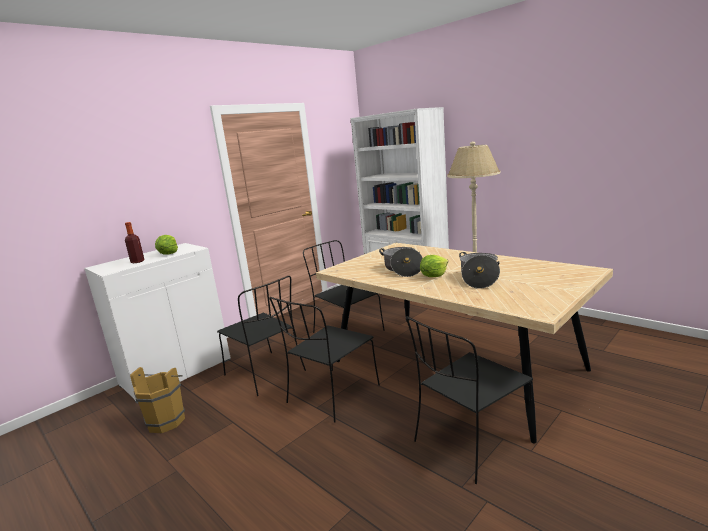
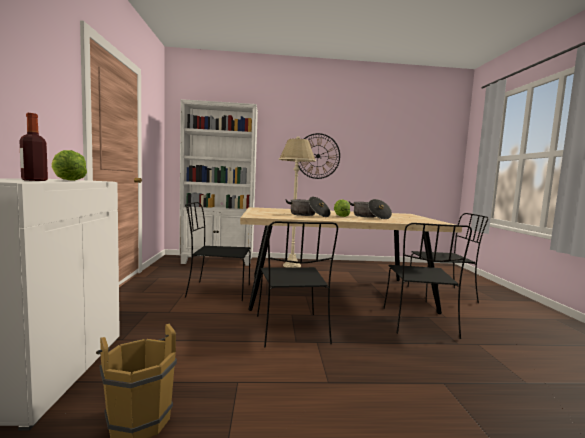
camera: 50 degrees left, 10 degrees down
(266, 373) = (194, 336): black chair -> black chair (442, 295)
(526, 158) = (318, 156): none -> wall clock

